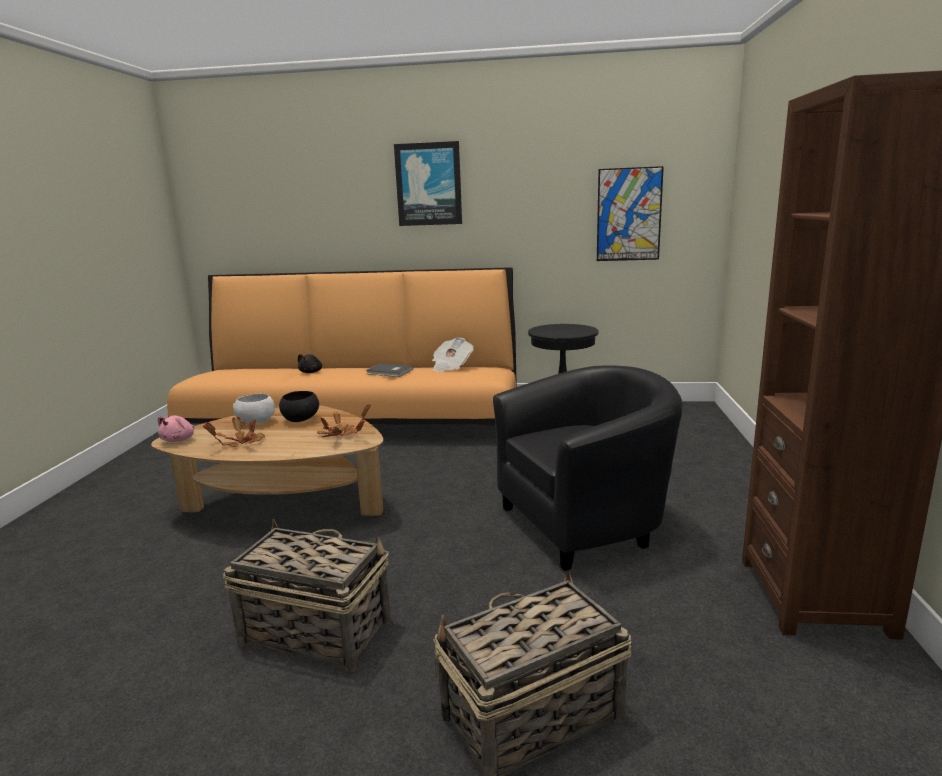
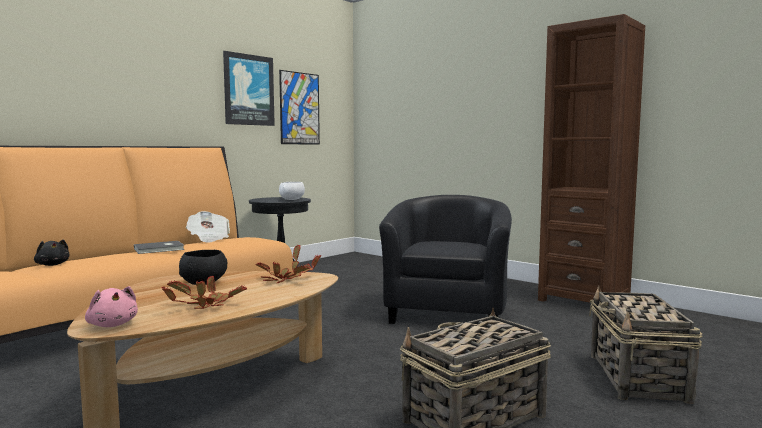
camera: 55 degrees left, 10 degrees down
(256, 422) = (158, 295): white bowl -> white bowl (292, 200)
(428, 184) = (139, 59): picture -> picture (248, 90)

